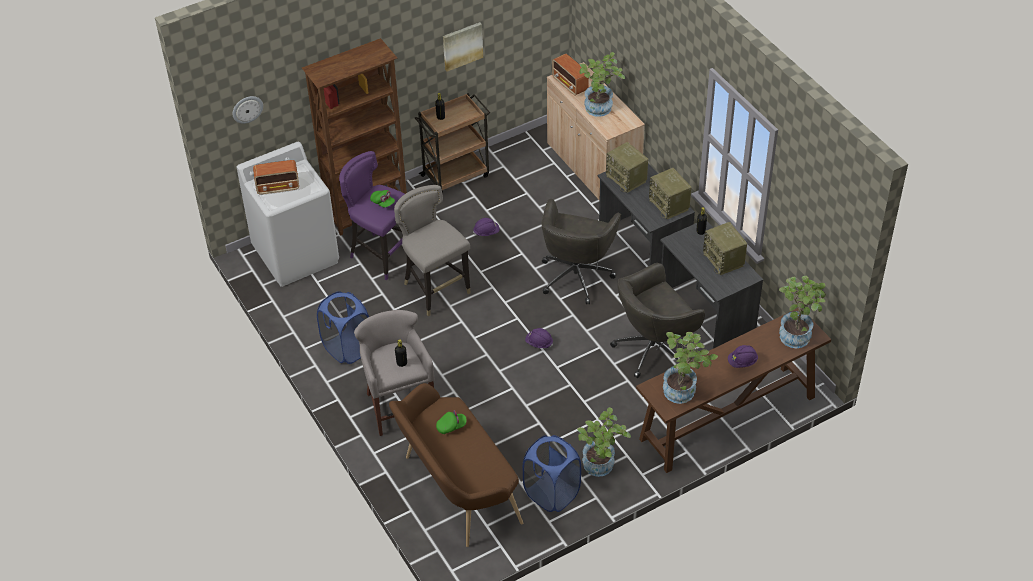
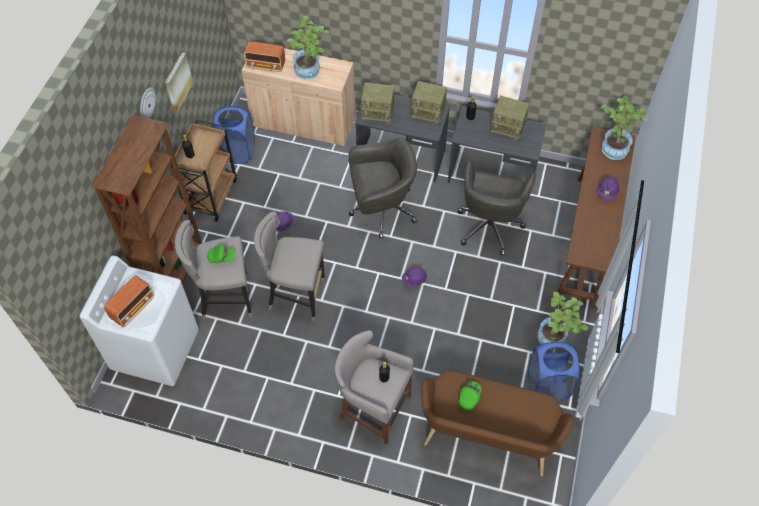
camera: 45 degrees left, 10 degrees up
(247, 109) = (65, 259): wall clock -> wall clock (146, 103)
(347, 348) = (283, 394): blue laundry basket -> blue laundry basket (237, 152)
(382, 255) = (225, 299): purple stool -> grey stool
(576, 275) = (381, 210): grey office chair -> grey office chair turned 75 degrees counterclockwise
(684, 390) = (598, 241): potted plant -> none

